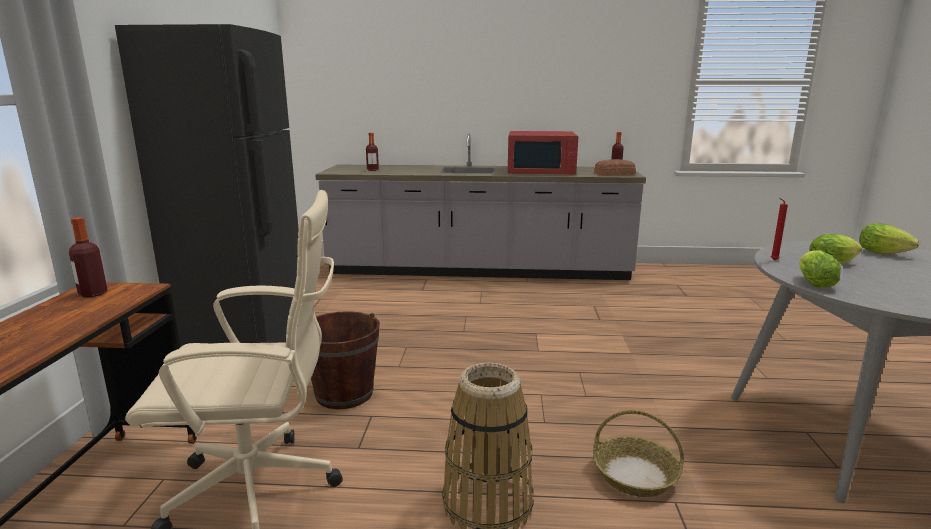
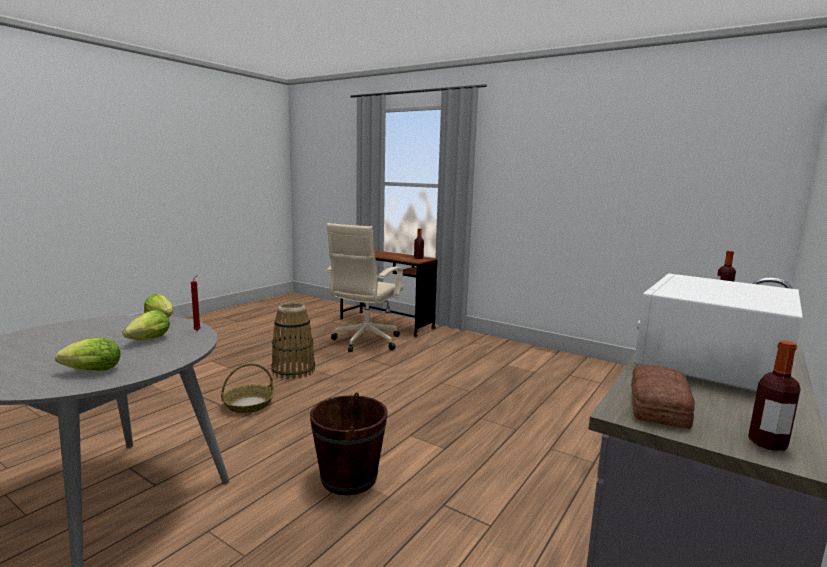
camera: 120 degrees right, 5 degrees down
(247, 341) = (522, 354): black fridge -> none
(344, 394) = (423, 364): brown bucket -> brown bucket (349, 478)
(541, 171) = (711, 363): red microwave -> white microwave

